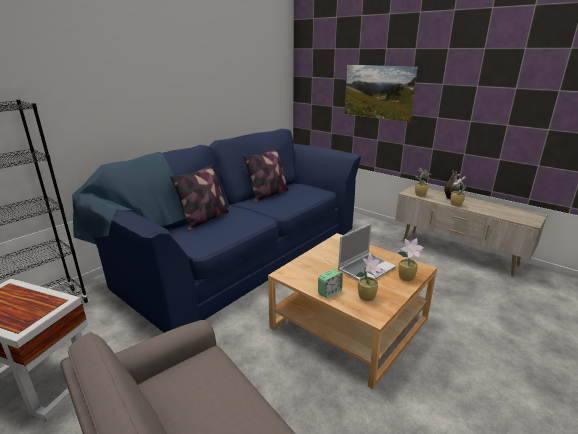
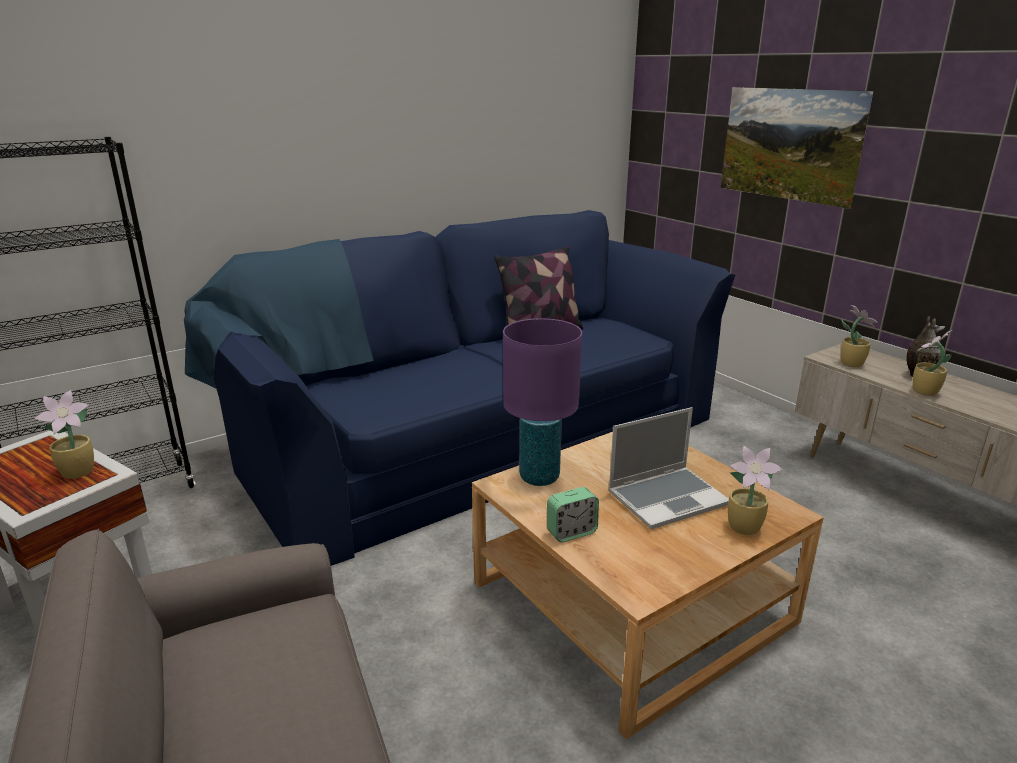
camera: 15 degrees right, 0 degrees up
(204, 219) = (404, 368): pillow -> none
(301, 267) = (539, 477): none -> purple table lamp
(367, 297) = (643, 552): potted plant -> potted plant (80, 472)

